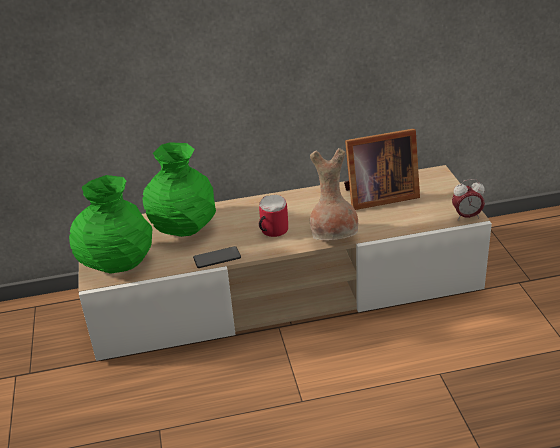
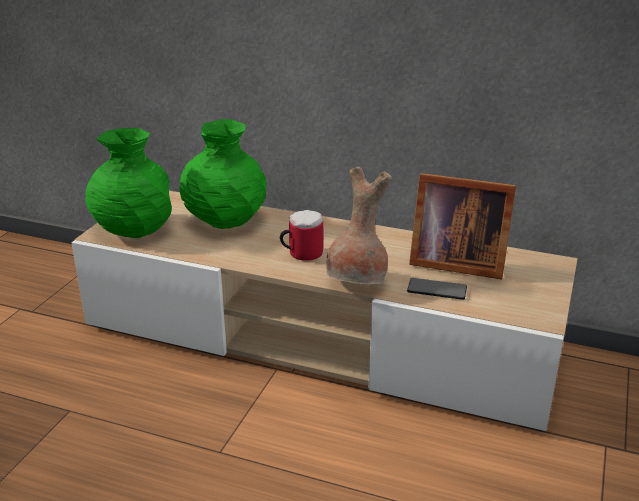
camera: 30 degrees right, 5 degrees down
(217, 258) = (220, 258): phone -> phone (437, 290)
(466, 217) = (537, 320): alarm clock -> none

